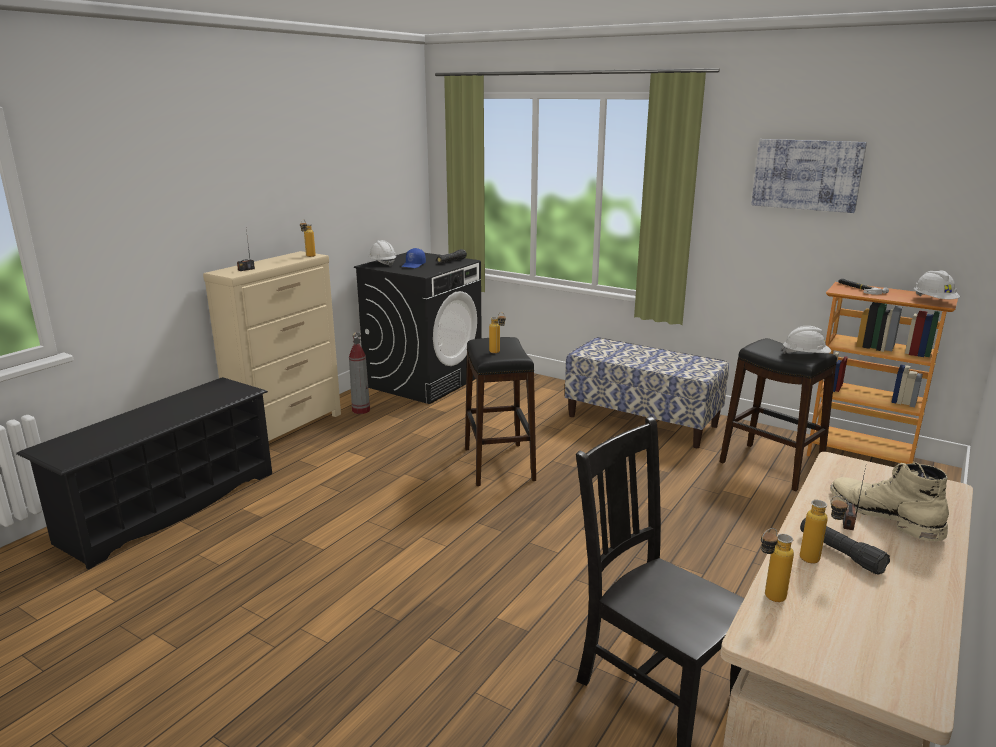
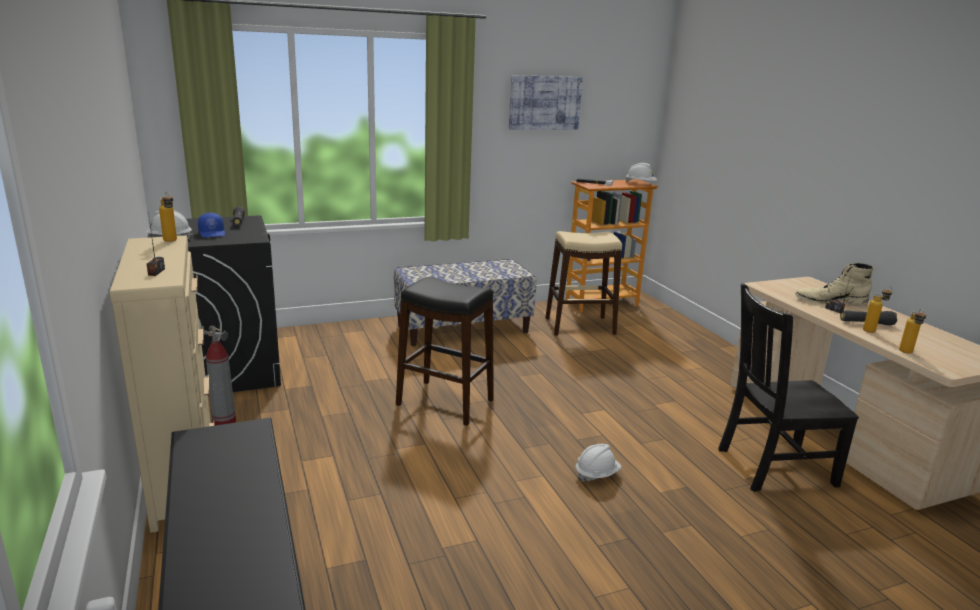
camera: 55 degrees left, 0 degrees up
(497, 353) = (456, 291): bottle -> none
(771, 466) = (580, 326): black stool -> beige stool
(805, 356) = (602, 236): white hard hat -> white hard hat (596, 474)

